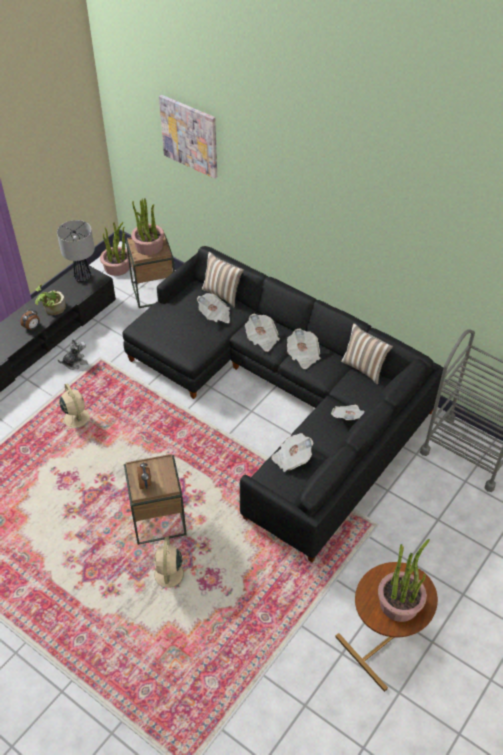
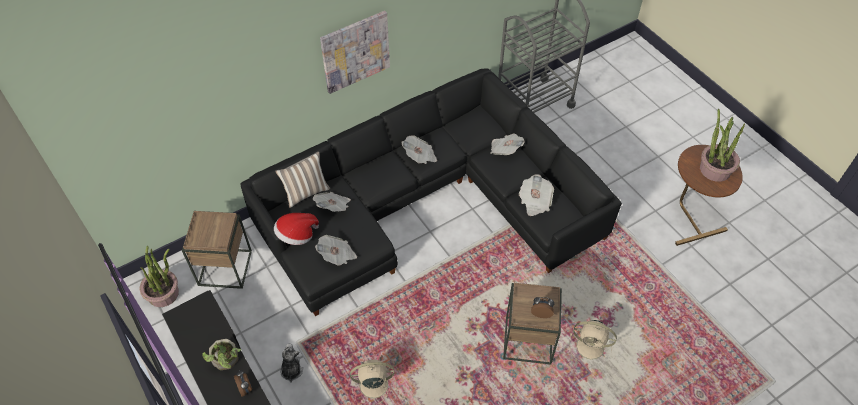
camera: 70 degrees left, 5 degrees up
(83, 278) = (192, 318): table lamp -> none
(149, 246) = (209, 230): potted plant -> none
(174, 302) = (296, 235): none -> hat
(189, 136) = (188, 91): picture -> picture (355, 51)
(262, 339) = (384, 180): newspaper -> newspaper (337, 256)
(364, 368) = (453, 121): pillow -> none

